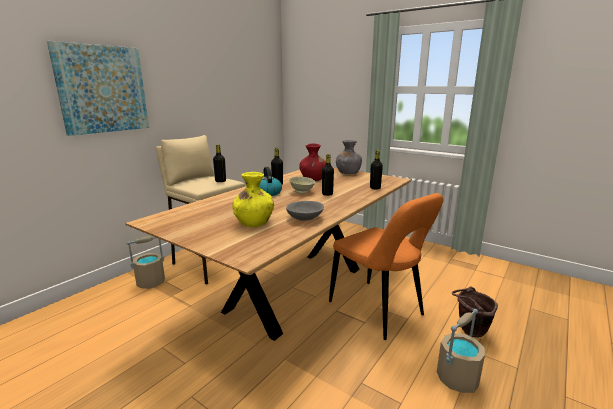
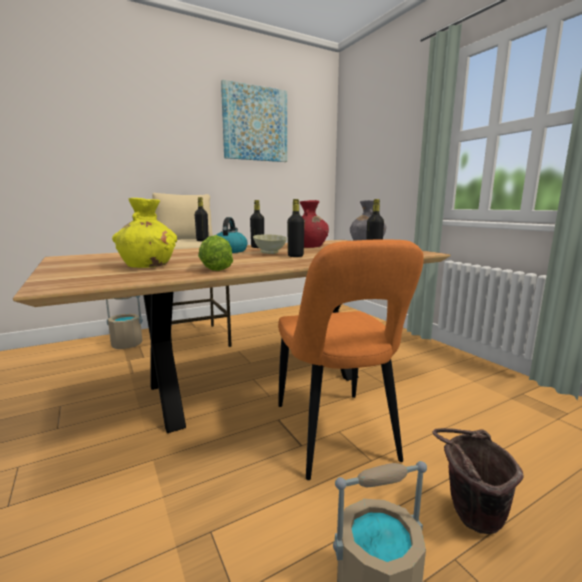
camera: 25 degrees right, 5 degrees down
(102, 89) = (106, 140): picture -> picture (255, 124)
(305, 218) = (213, 268): grey bowl -> lettuce

